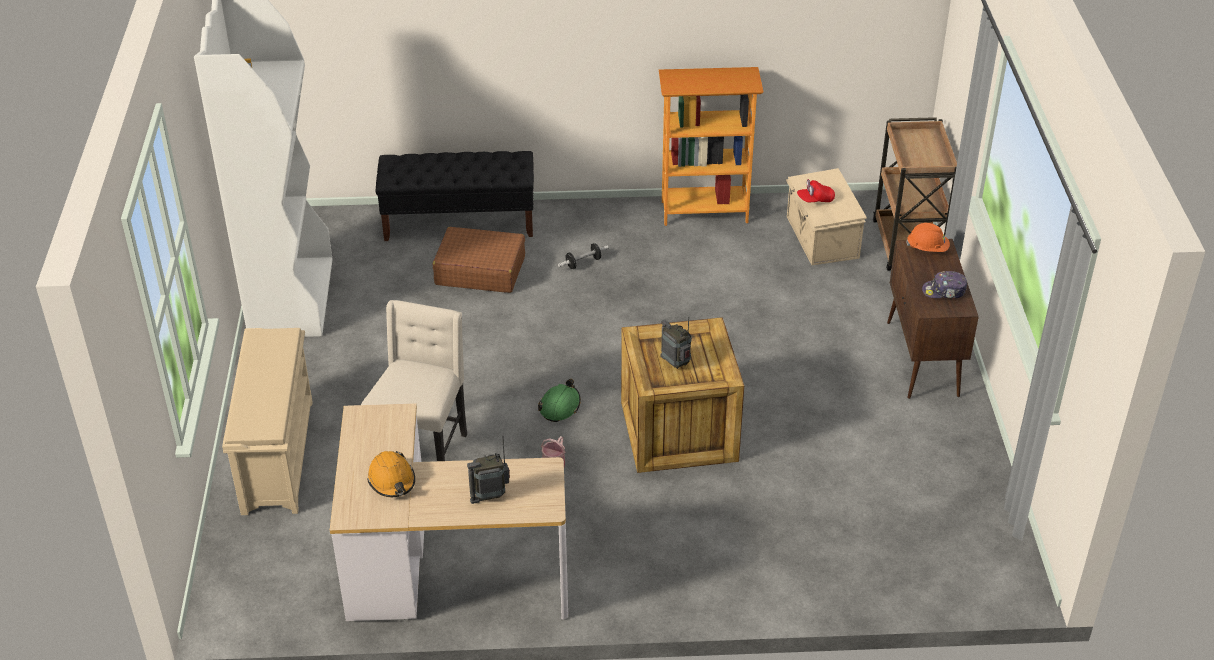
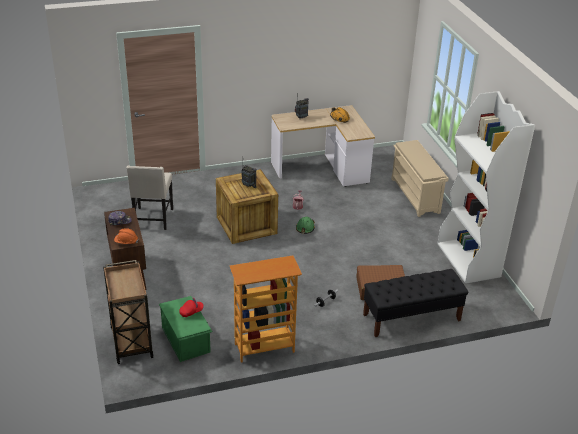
camera: 165 degrees right, 5 degrees down
(422, 453) = (355, 203): beige chair -> beige chair (153, 219)
(821, 237) = (186, 339): beige storage box -> green storage box

